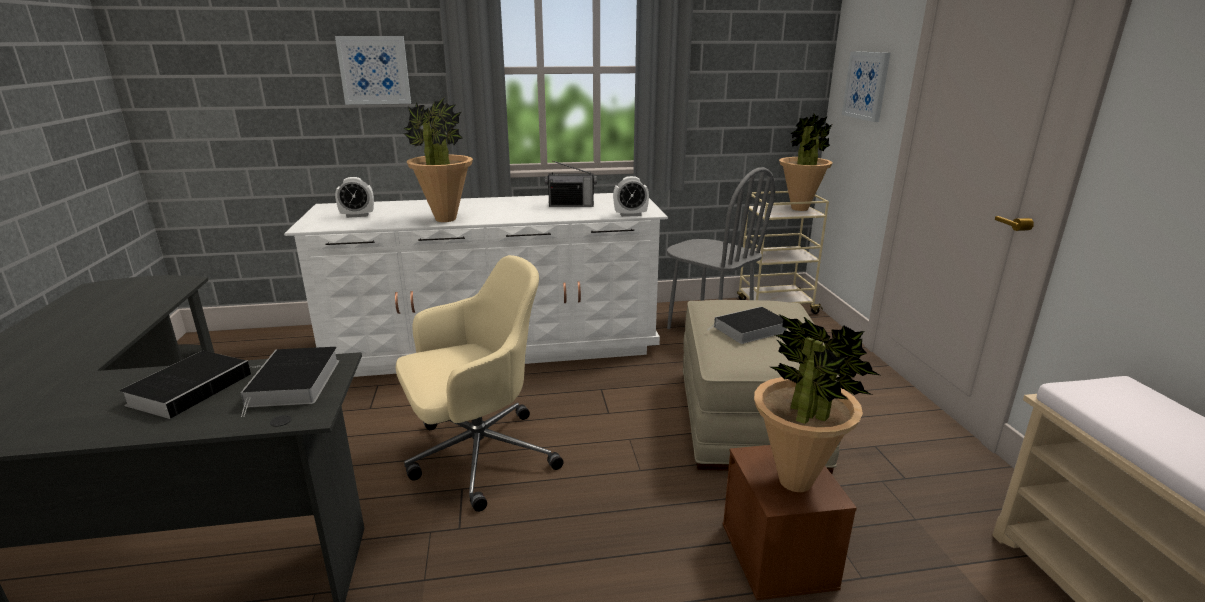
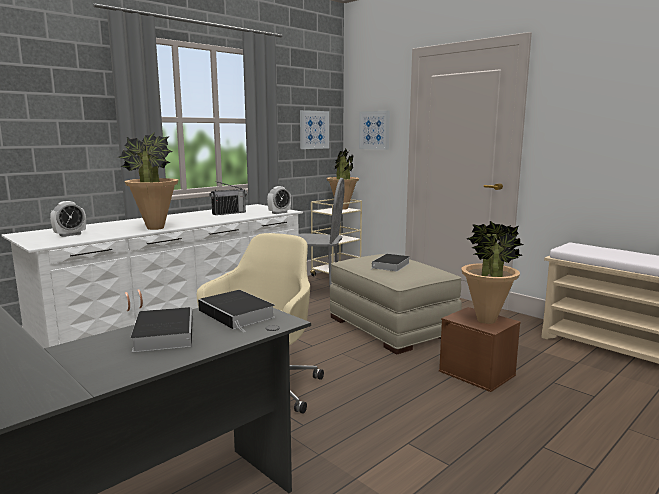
camera: 35 degrees left, 10 degrees down
(374, 70) = (48, 116): picture -> picture (314, 129)

